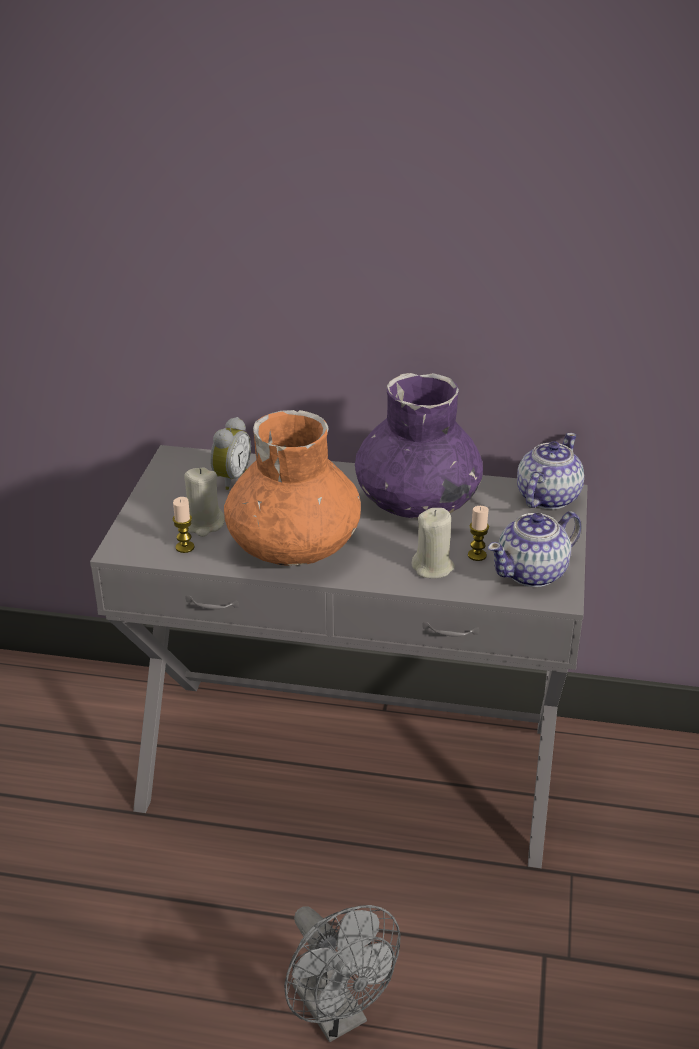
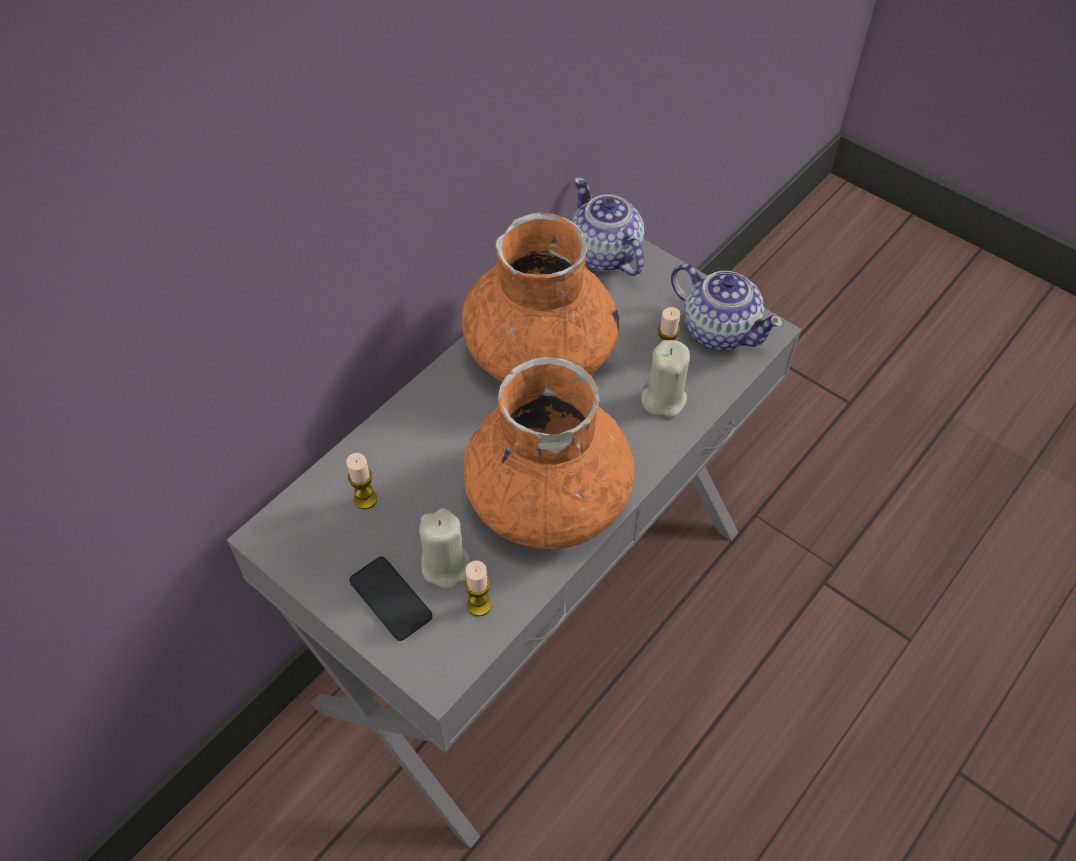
camera: 60 degrees left, 20 degrees up
(163, 513) = (390, 598): none -> phone
(229, 478) = (365, 499): alarm clock -> candle
(337, 1014) = (810, 772): grey fan -> none
(416, 502) = (539, 355): purple vase -> orange vase
(533, 573) = (719, 329): teapot -> teapot turned 45 degrees counterclockwise

